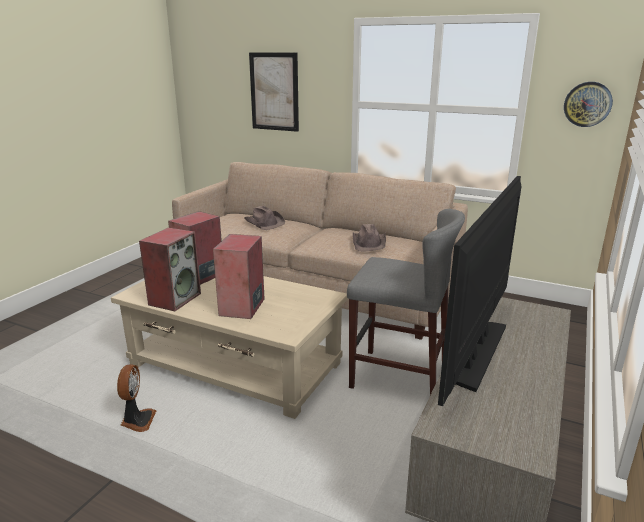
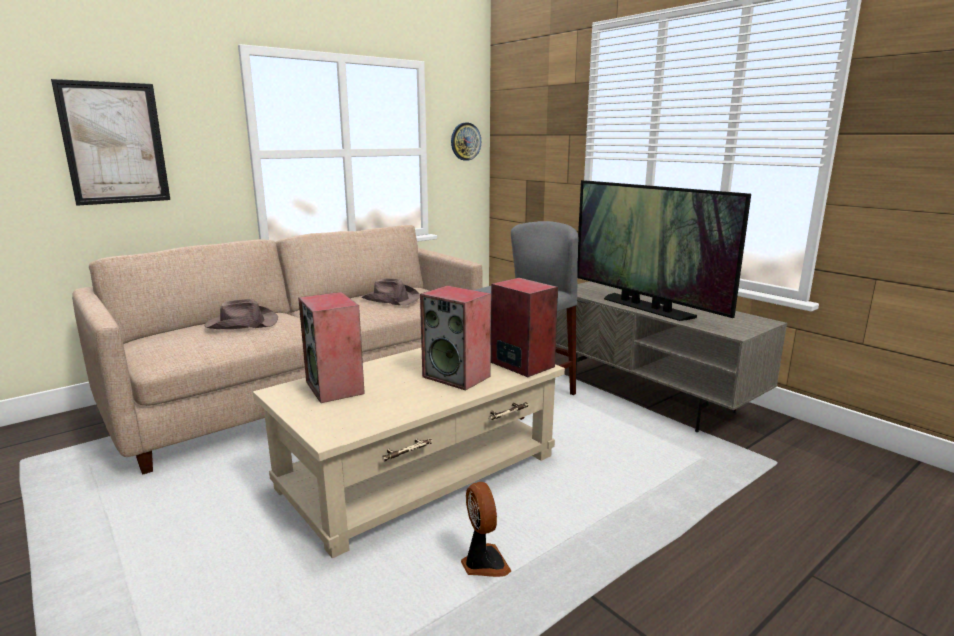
camera: 65 degrees left, 5 degrees down
(137, 421) = (483, 564): fan -> fan turned 45 degrees clockwise
(175, 299) = (386, 408): speaker -> speaker (521, 364)

